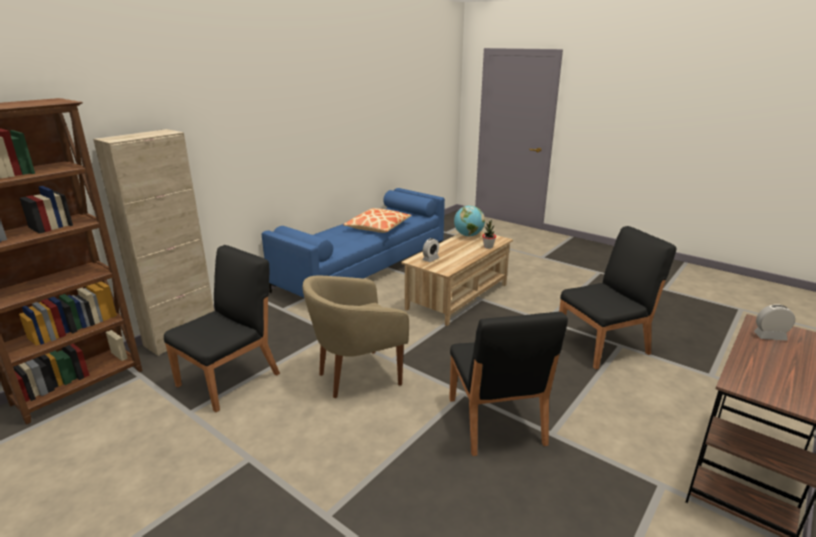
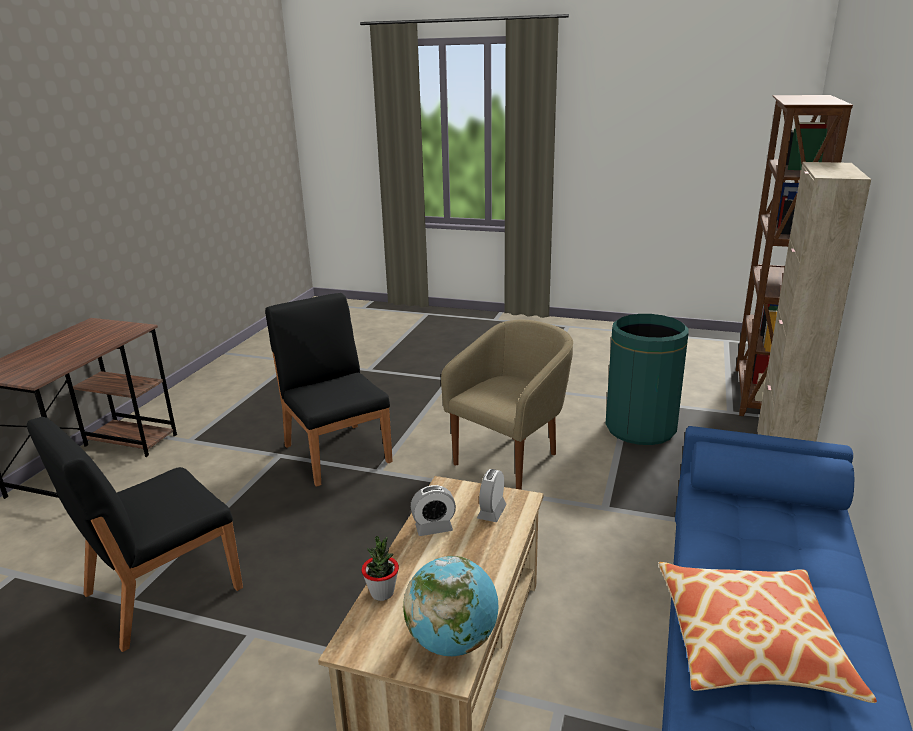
camera: 160 degrees right, 0 degrees up
(230, 379) = (640, 428): black chair -> green trash can
(770, 336) = (47, 366): alarm clock -> alarm clock (434, 528)

